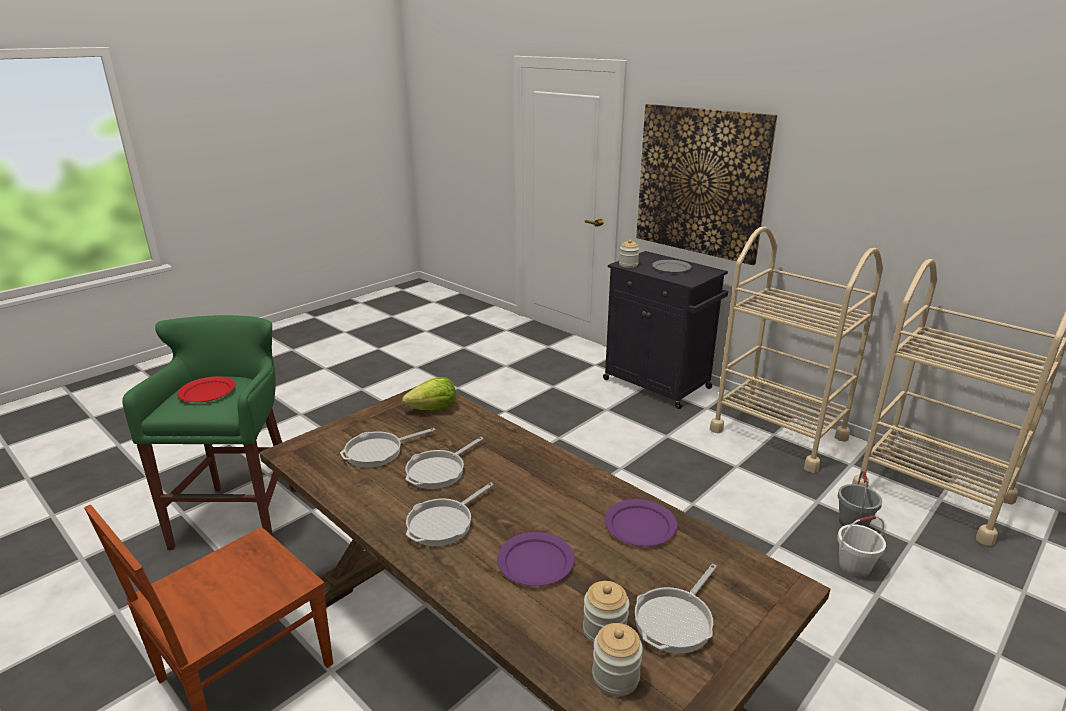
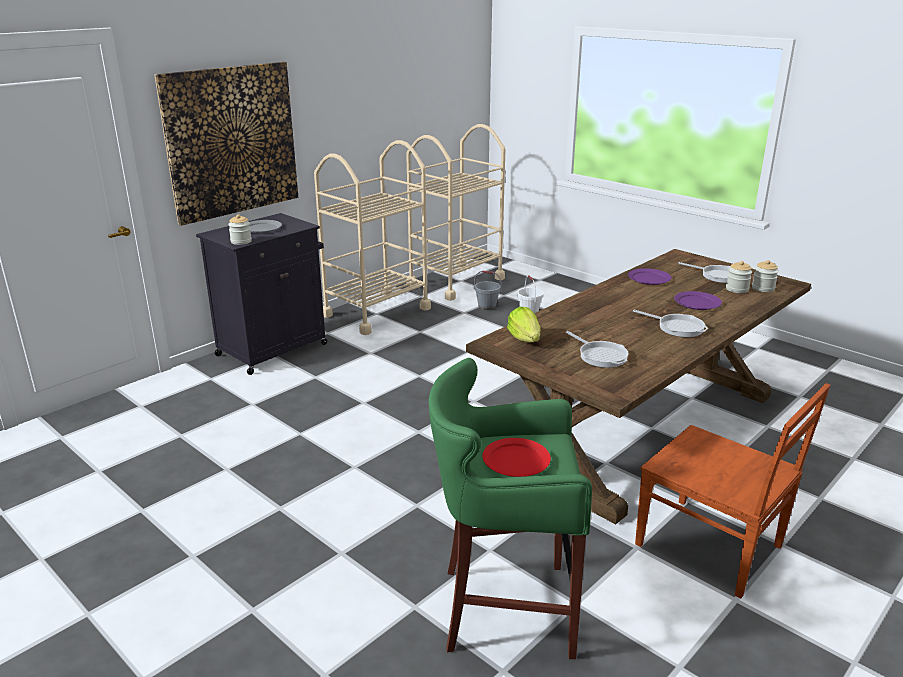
camera: 90 degrees left, 0 degrees up
(439, 471) = (618, 332): frying pan -> none

